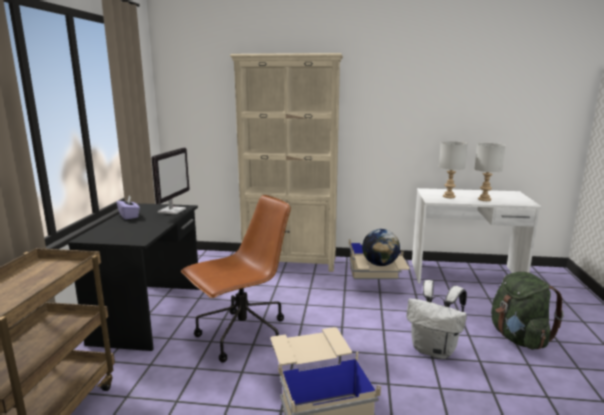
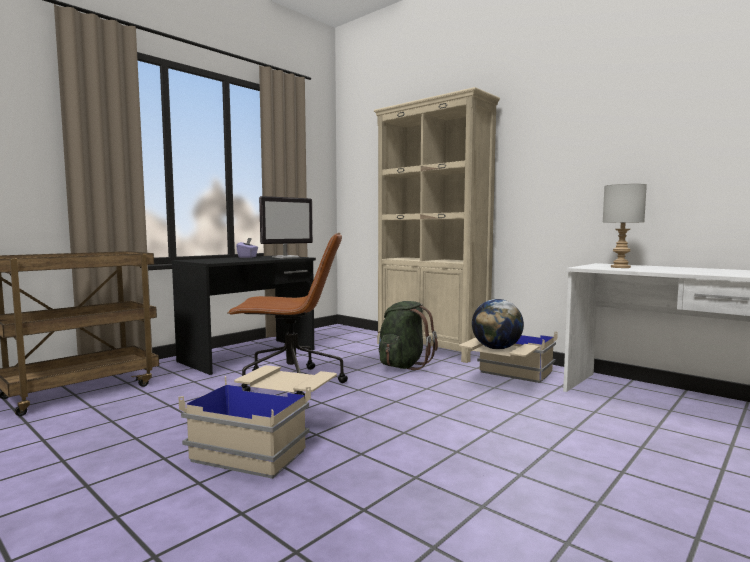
camera: 35 degrees right, 10 degrees down
(434, 350) = (472, 447): white backpack -> none
(485, 199) = (675, 271): grey table lamp -> none
(518, 338) = (634, 474): green backpack -> green backpack (403, 365)

